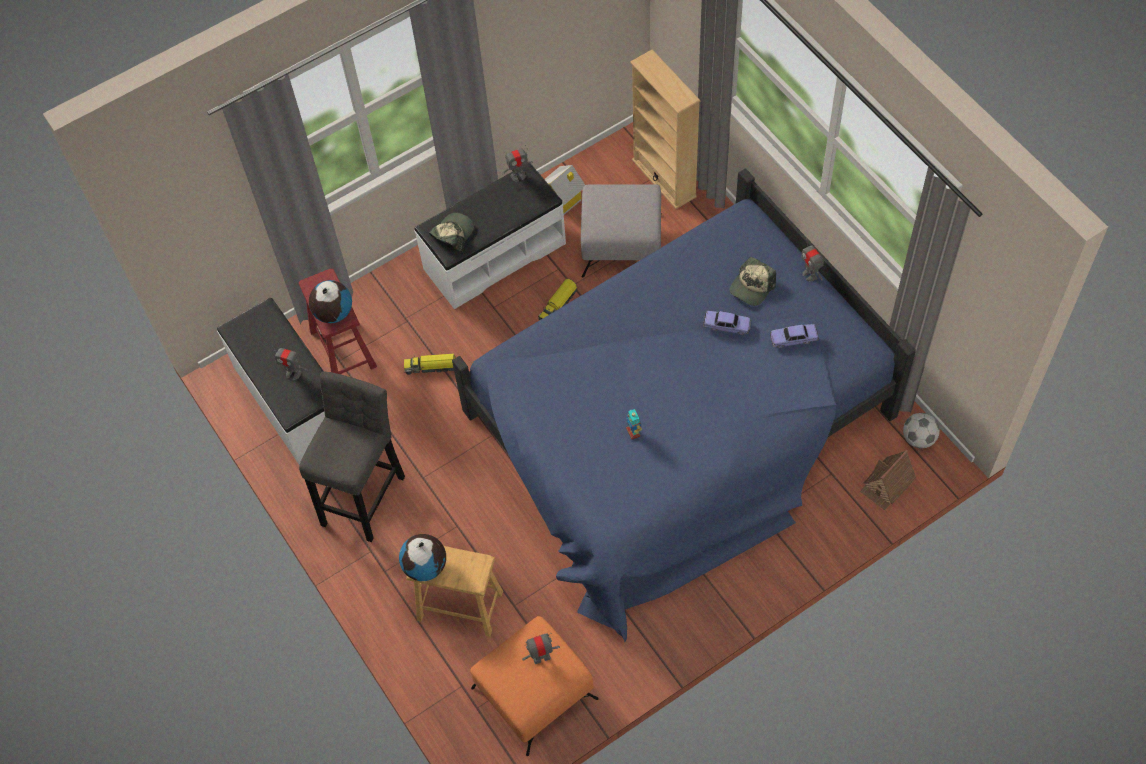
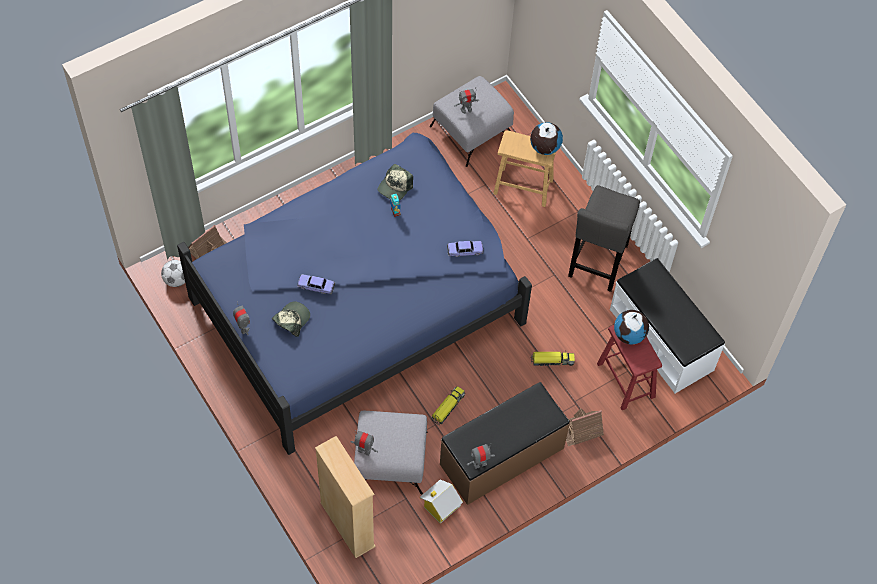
camera: 175 degrees right, 0 degrees up
(293, 373) = (656, 299): toy robot -> toy robot (364, 450)
(402, 290) = (581, 430): none -> toy house
(452, 234) = (536, 410): cap -> cap (395, 187)
(494, 255) = (502, 457): white bench -> brown bench
(533, 693) = (472, 131): orange ottoman -> grey ottoman
(793, 338) = (266, 272): toy car -> toy car (465, 251)

